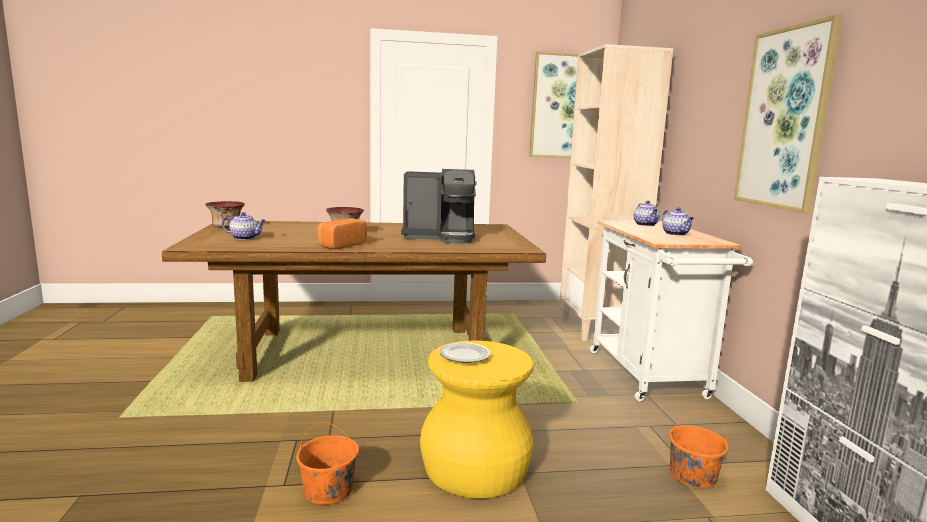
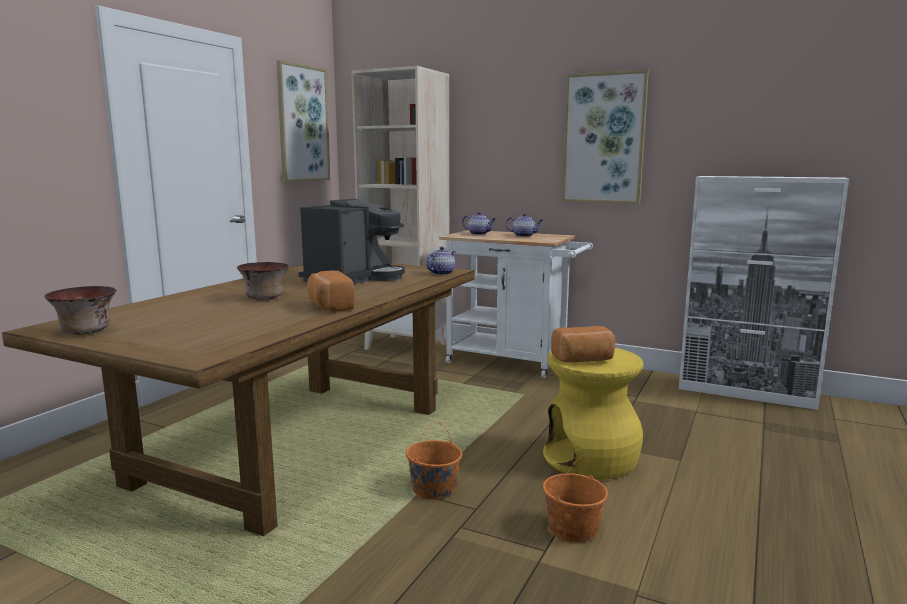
camera: 55 degrees left, 0 degrees up
(245, 238) = (199, 331): teapot -> teapot (441, 273)
(464, 355) = (584, 360): plate -> bread
(692, 475) = (651, 399): orange bucket -> orange bucket (433, 489)

